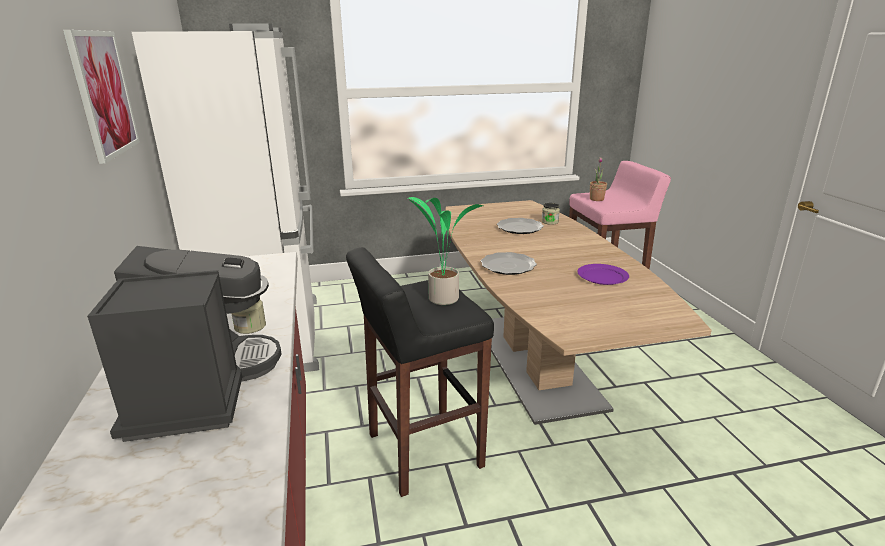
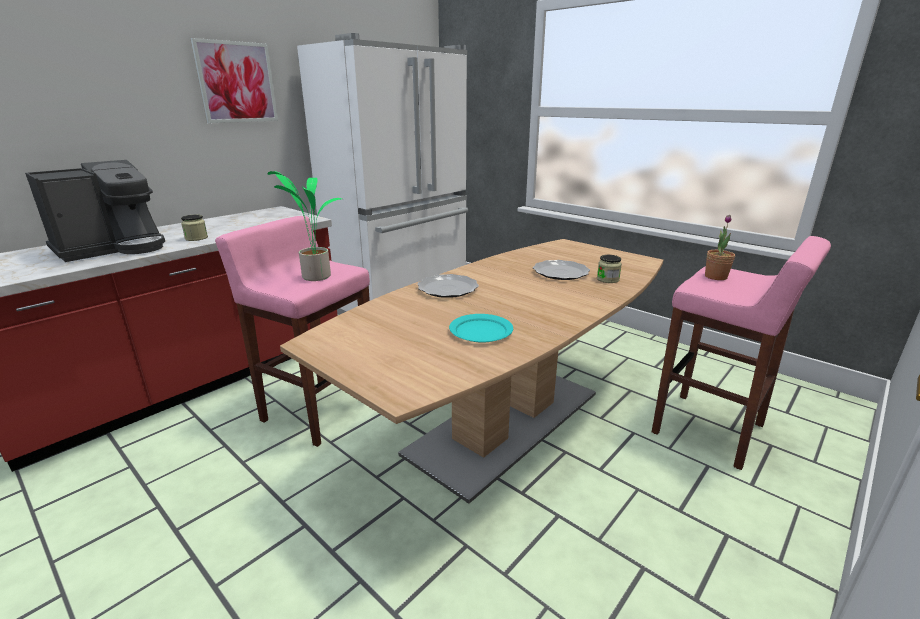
camera: 55 degrees right, 0 degrees up
(422, 451) = (318, 410): black stool -> pink stool
(602, 277) = (480, 331): purple plate -> turquoise plate

